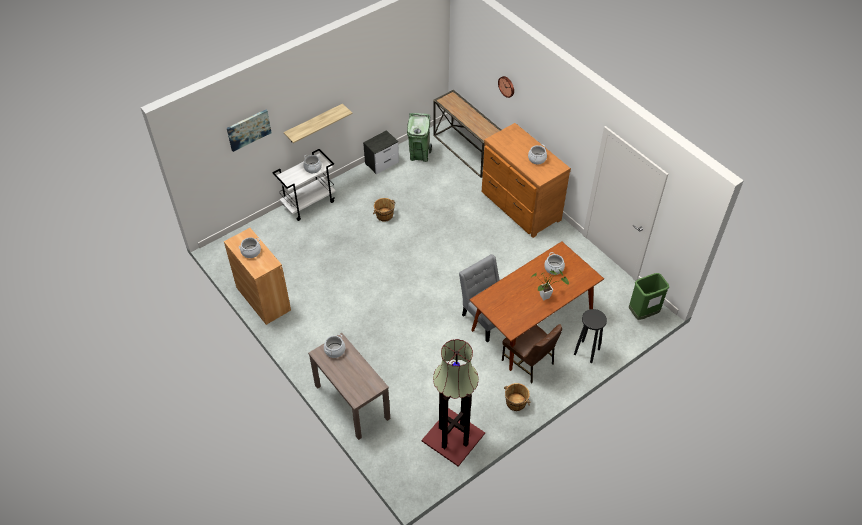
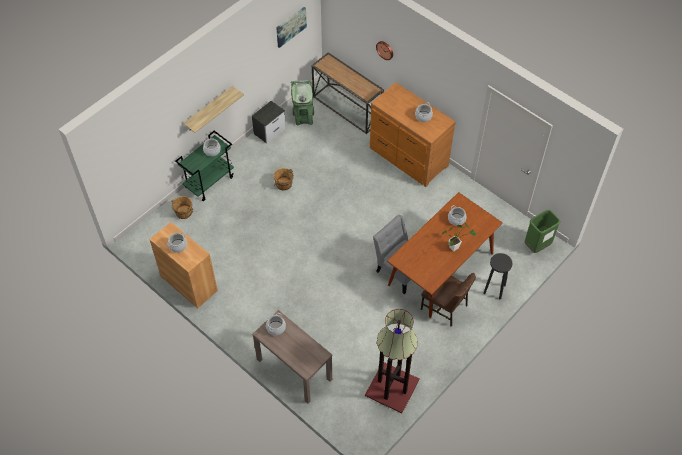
camera: 10 degrees left, 5 degrees up
(248, 129) = (153, 128): picture -> picture (291, 26)
(309, 203) = (209, 182): white cart -> green cart
(515, 403) = (440, 347): brown bucket -> brown bucket (183, 212)

